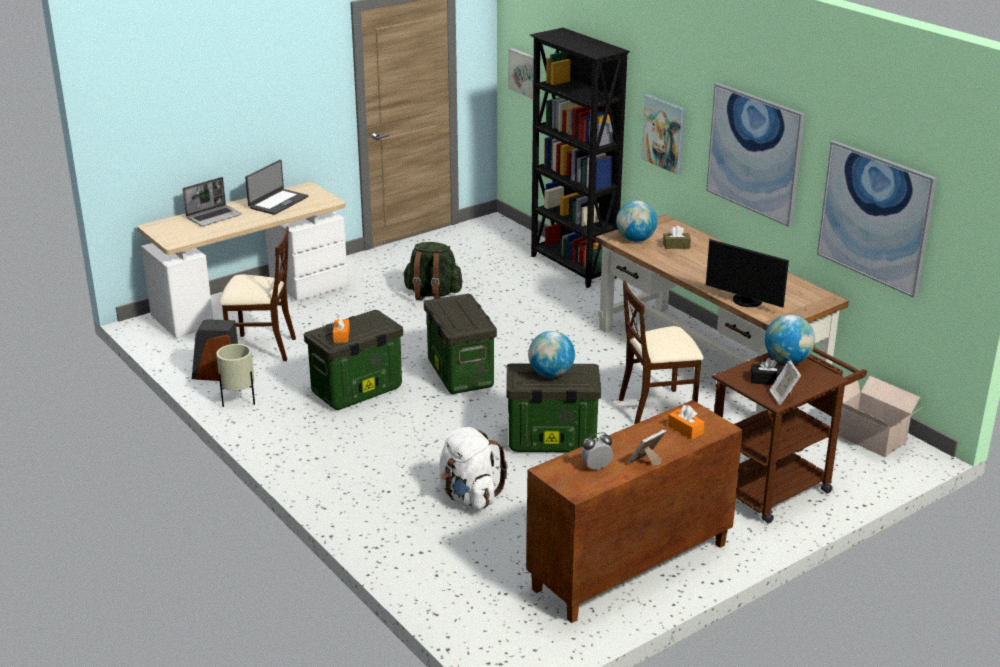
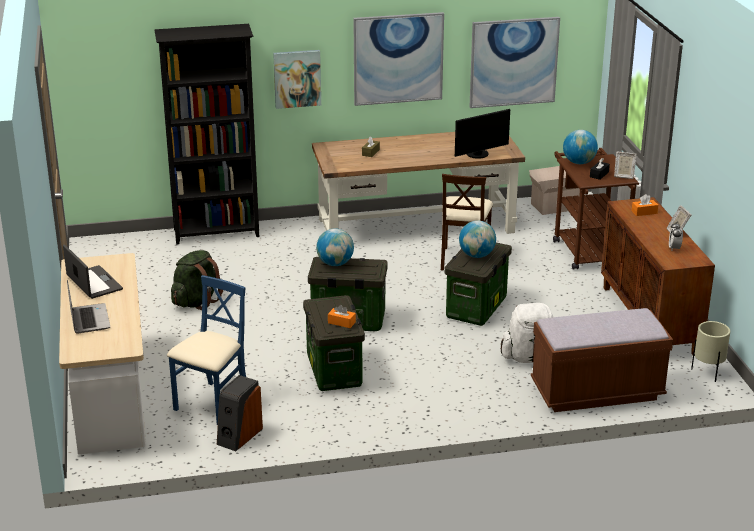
camera: 65 degrees left, 0 degrees up
(238, 401) = (300, 432): beige planter -> beige planter (708, 373)
(261, 348) = (212, 404): beige chair -> blue chair
(425, 558) = (597, 392): none -> brown bench
(524, 73) = (99, 89): picture -> none
(635, 240) = (346, 162): globe -> globe (335, 264)

